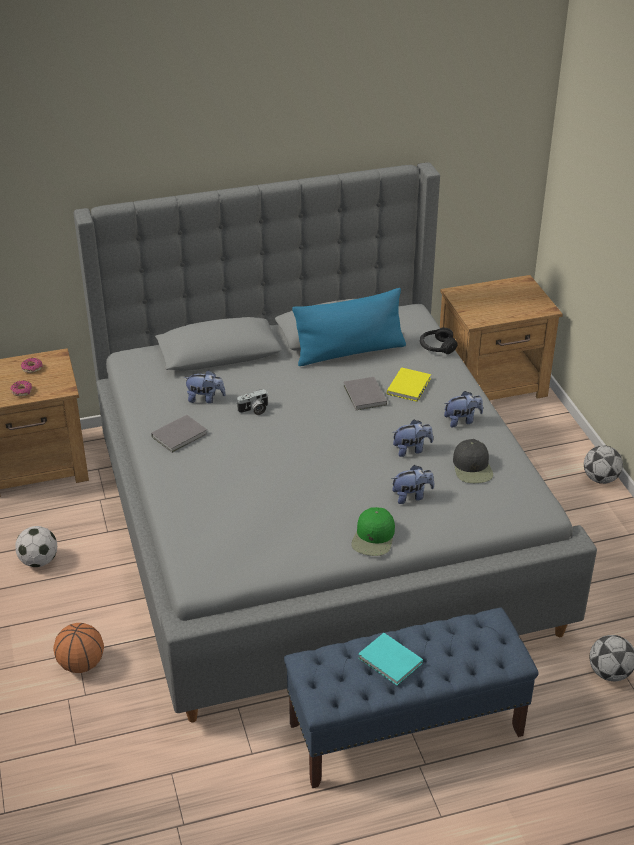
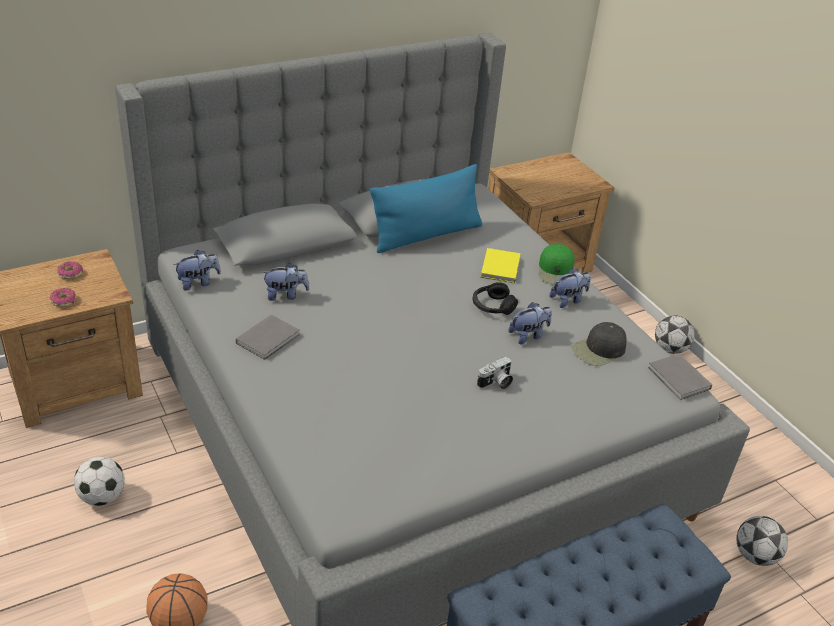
camera: 15 degrees left, 0 degrees up
(254, 410) = (344, 304): camera -> camera (496, 383)
(364, 396) = (458, 281): grey book -> grey book (679, 379)
(374, 538) = (525, 441): green cap -> green cap (556, 271)
(390, 662) = (574, 586): turquoise book -> none
(411, 496) = (548, 388): plush toy -> plush toy (198, 283)
(437, 347) = (513, 225): black headphones -> black headphones (492, 306)
(472, 467) = (599, 350): black cap -> black cap turned 75 degrees clockwise

